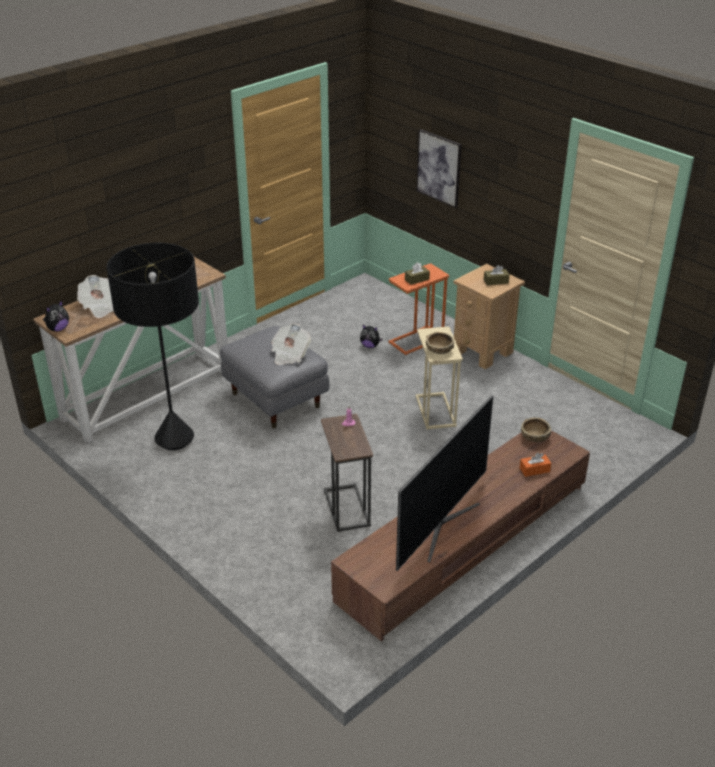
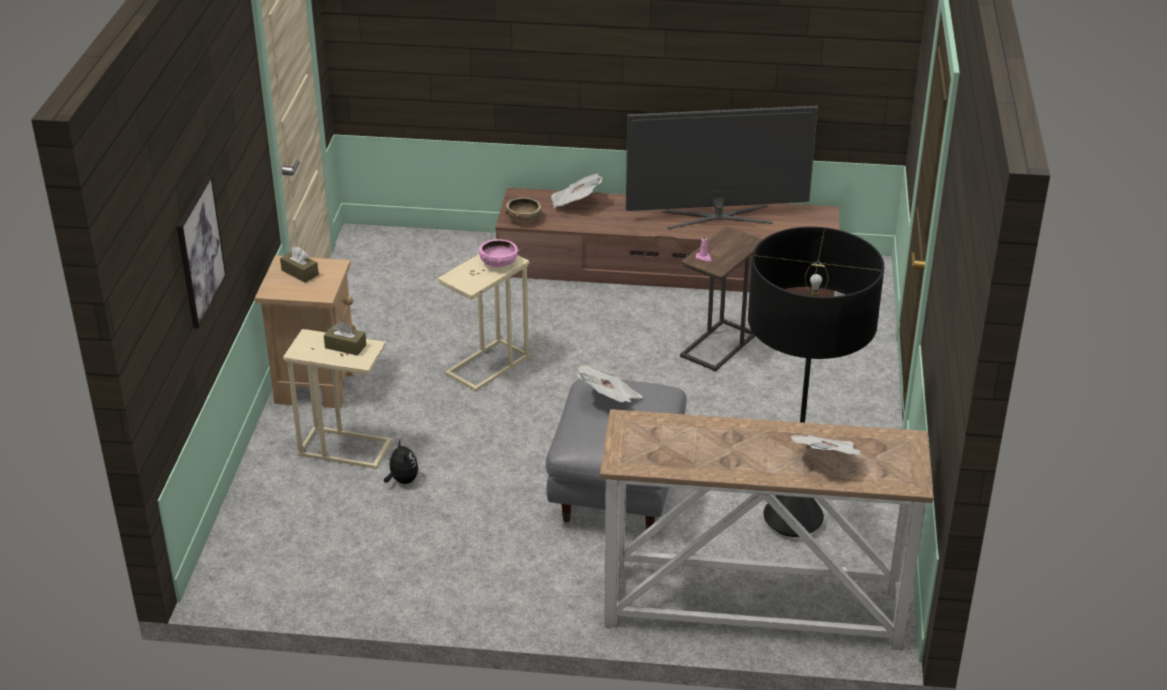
camera: 130 degrees left, 0 degrees up
(58, 329) = (916, 457): plush toy -> none
(416, 340) = (344, 449): orange side table -> beige side table
(439, 350) = (498, 263): brown bowl -> pink bowl
(534, 470) = (575, 203): orange tissue box -> newspaper

